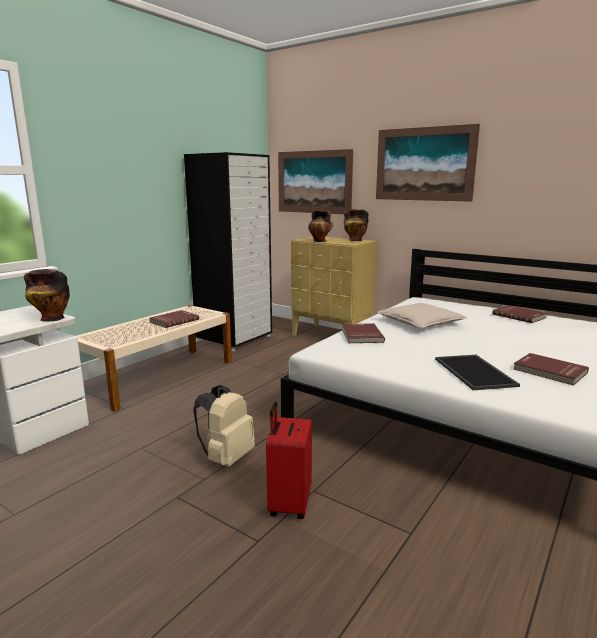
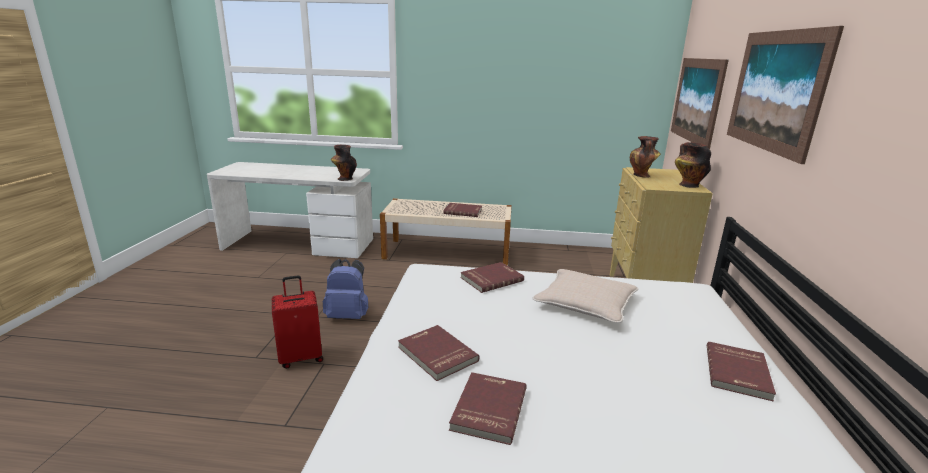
camera: 60 degrees right, 5 degrees up
(226, 458) = (348, 315): beige backpack -> blue backpack
(234, 339) = (556, 254): wardrobe -> none
(476, 372) = (436, 354): tray -> red book

